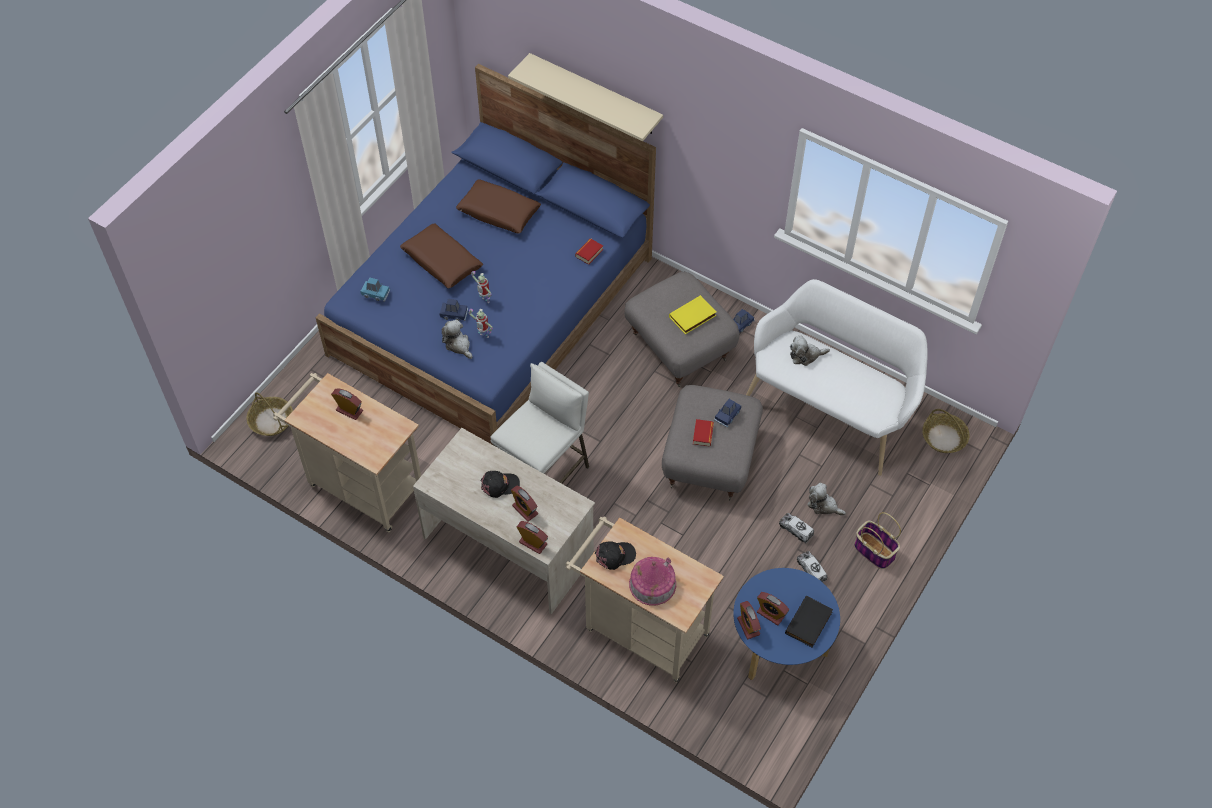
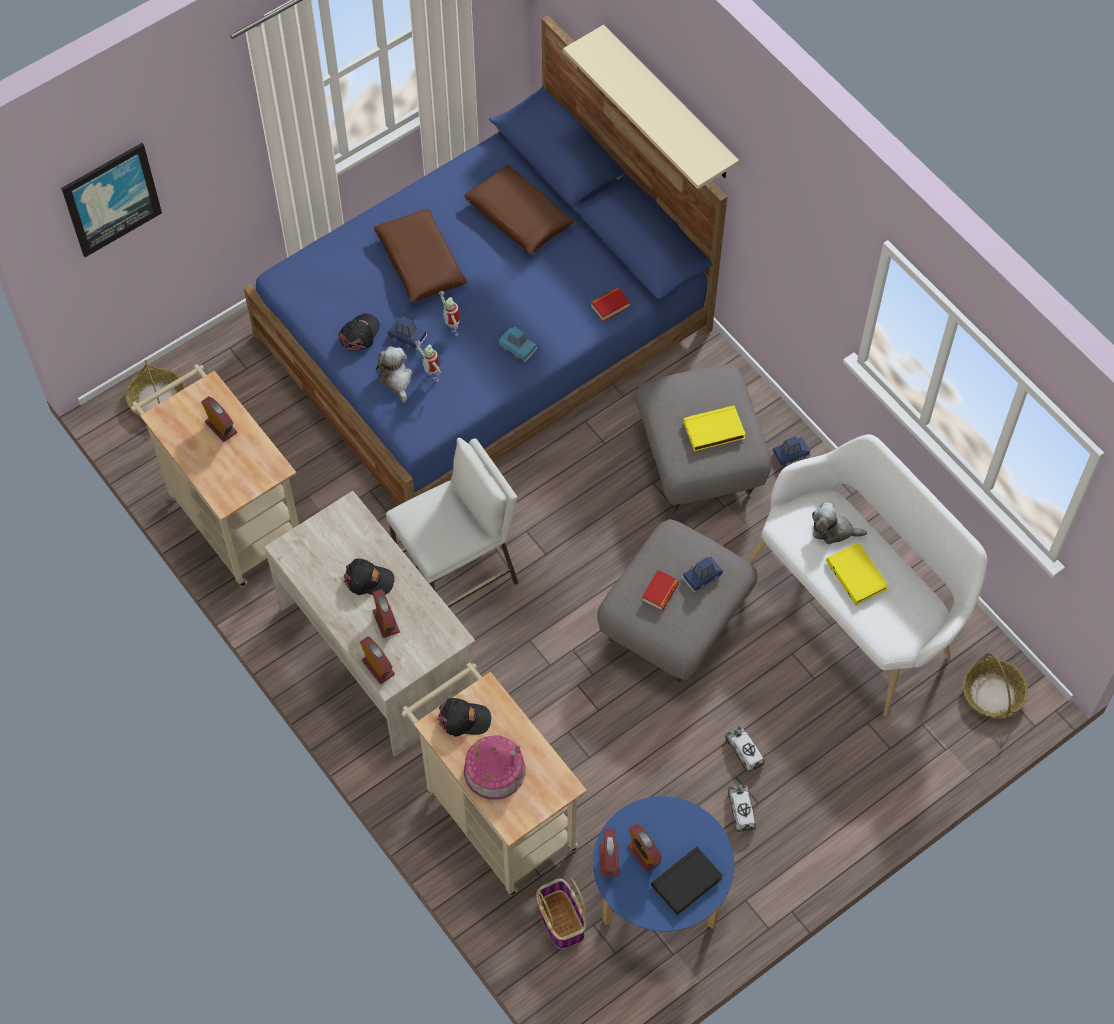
camera: 20 degrees right, 5 degrees up
(217, 263) = (111, 198): none -> picture
(375, 293) = (321, 281): blue toy car -> blue toy car (517, 348)
(418, 322) = (360, 334): none -> black cap
(823, 505) = (794, 731): plush toy -> none
(835, 379) = (858, 575): none -> yellow book
(873, 551) = (832, 812): basket -> basket (560, 919)

